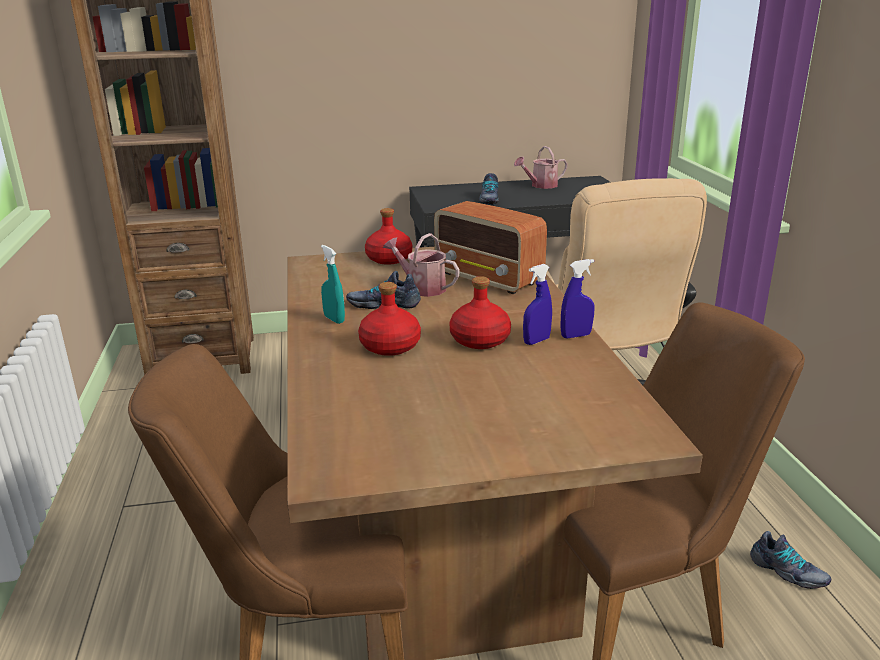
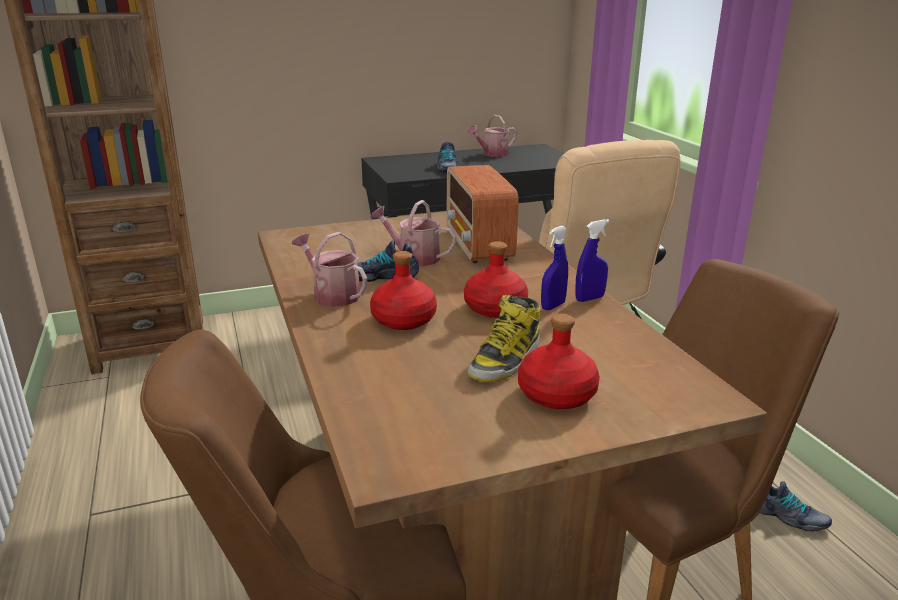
camera: 10 degrees left, 0 degrees up
(334, 319) = (332, 294): turquoise spray bottle -> watering can
(388, 259) = (367, 230): red bottle -> red bottle (555, 395)
(470, 388) = (505, 360): none -> boot
(489, 279) = (479, 245): radio -> radio turned 45 degrees clockwise

